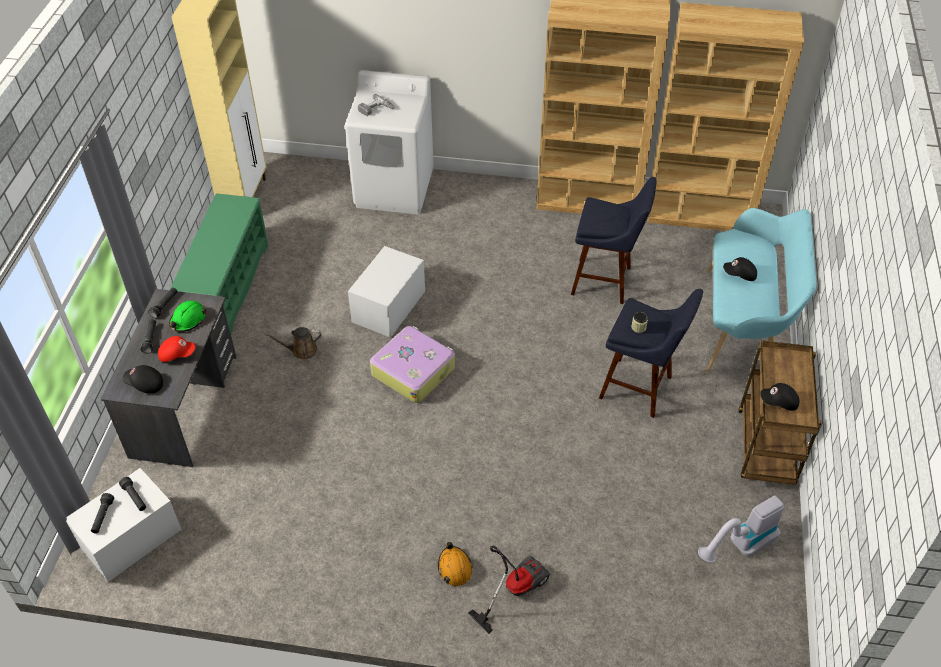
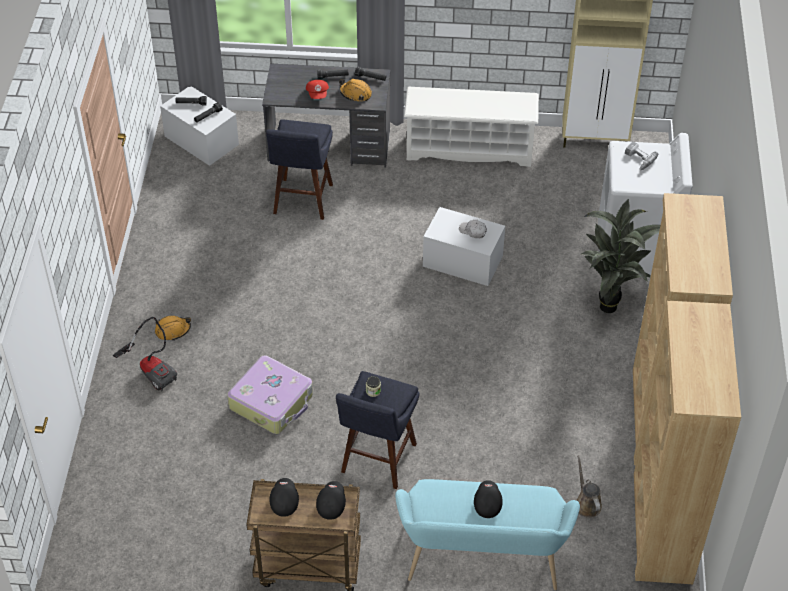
camera: 85 degrees right, 0 degrees up
(144, 384) = (285, 83): black cap -> black cap (331, 504)
(188, 320) = (355, 93): green hard hat -> orange hard hat
(228, 287) = (469, 148): green shoe rack -> white shoe rack
(301, 350) = (399, 208): brown watering can -> brown watering can (586, 503)
(388, 269) = (473, 231): none -> white cap
(413, 370) = (383, 286): suitcase -> suitcase (272, 401)
(465, 213) = (610, 309): none -> potted plant
(606, 282) = (527, 434): blue stool -> blue stool (302, 202)
(740, 547) = (192, 535): vacuum cleaner -> none

